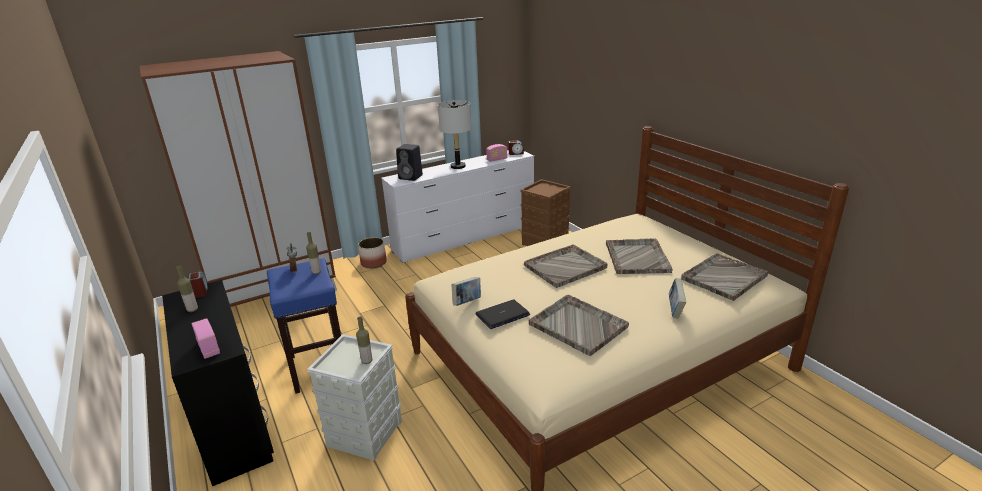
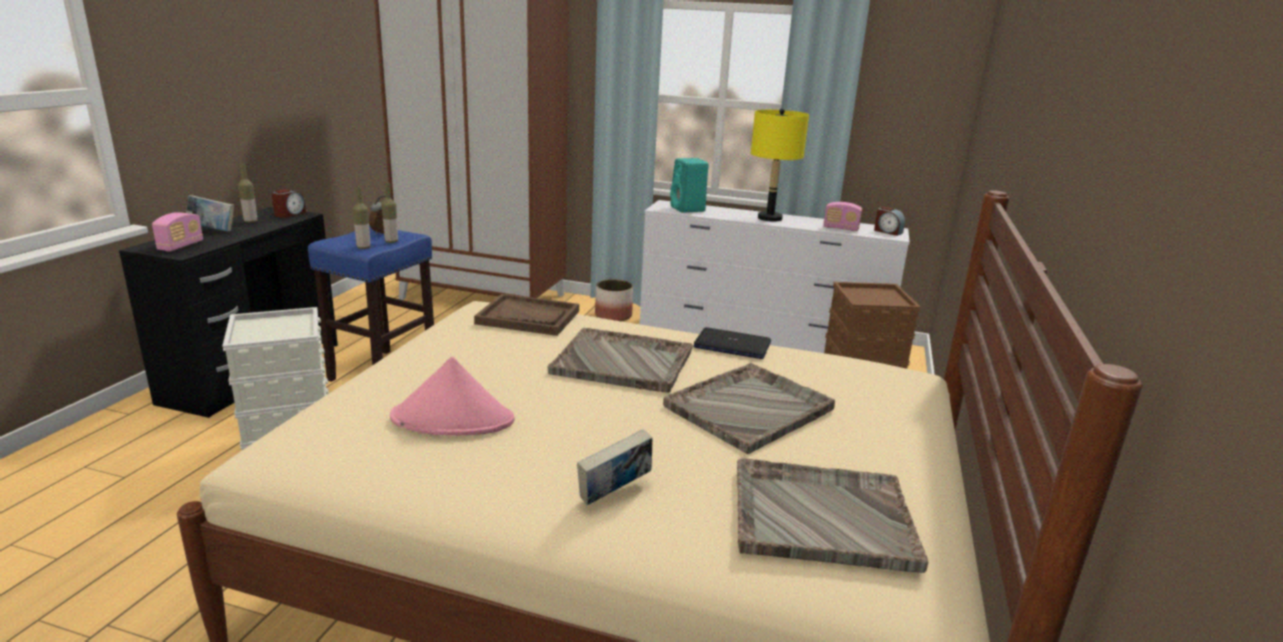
camera: 45 degrees right, 5 degrees down
(367, 361) = (276, 338): bottle -> bottle (363, 247)
(411, 177) = (688, 209): black speaker -> turquoise speaker
(457, 166) = (769, 218): grey table lamp -> yellow table lamp
(467, 302) = (435, 333): book -> book (212, 230)
(482, 271) = (528, 317): none -> brown tray
(502, 315) = (425, 362): laptop -> laptop (733, 345)
(577, 325) = (453, 419): grey tray -> pink hat

